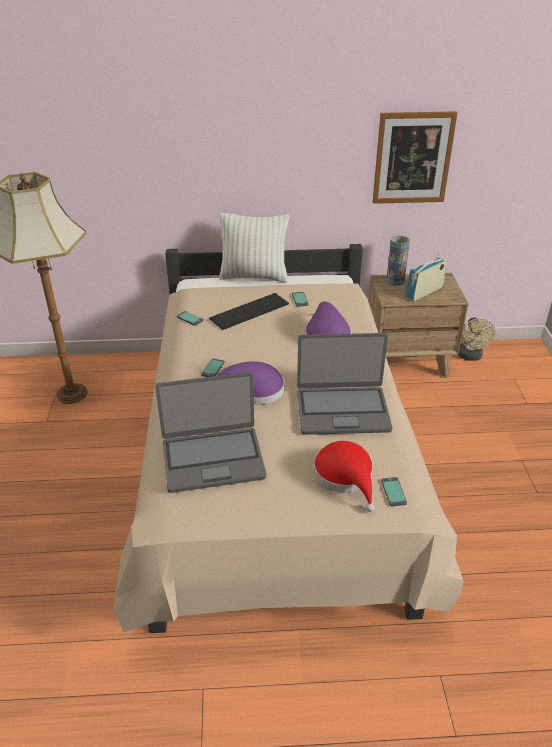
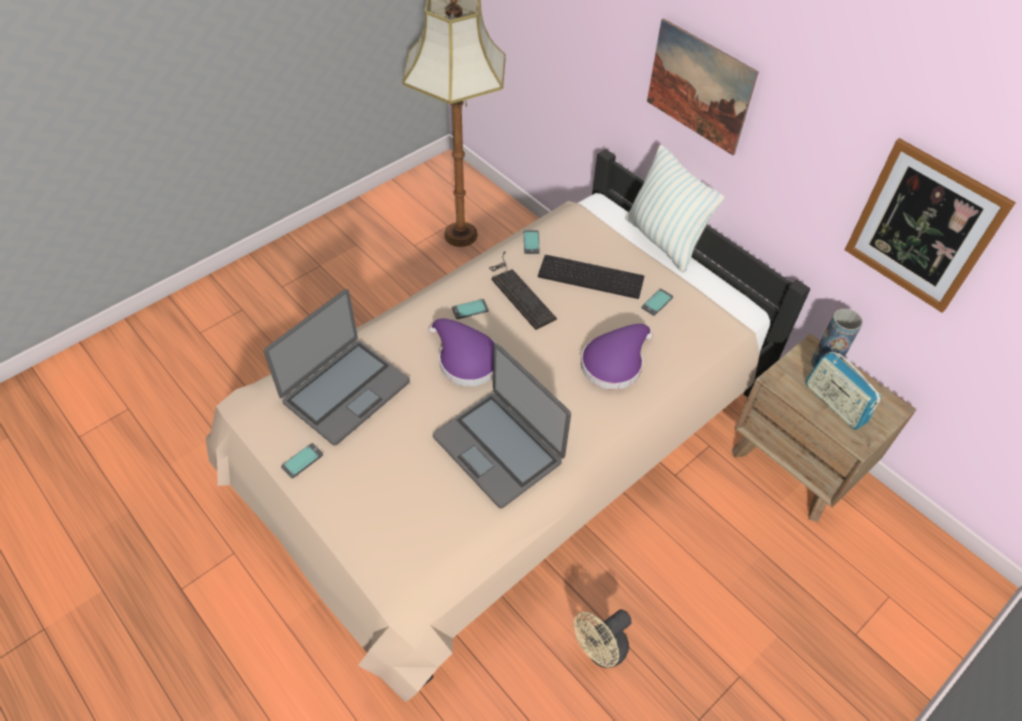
camera: 50 degrees right, 15 degrees up
(213, 459) = (345, 391): laptop -> laptop turned 90 degrees counterclockwise
(225, 342) = (519, 292): none -> keyboard
(231, 157) = (699, 87): none -> picture
(346, 476) = (403, 506): red hat -> none
(393, 492) = (412, 558): phone -> phone (302, 461)
(424, 292) = (834, 403): radio -> radio turned 135 degrees counterclockwise
(470, 356) = (880, 524): beige fan -> beige fan (600, 651)

